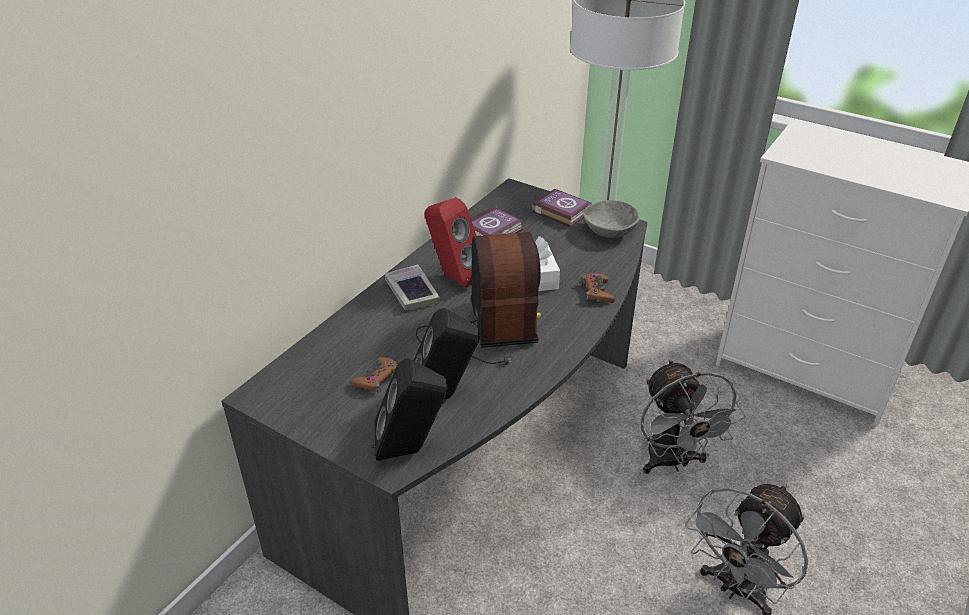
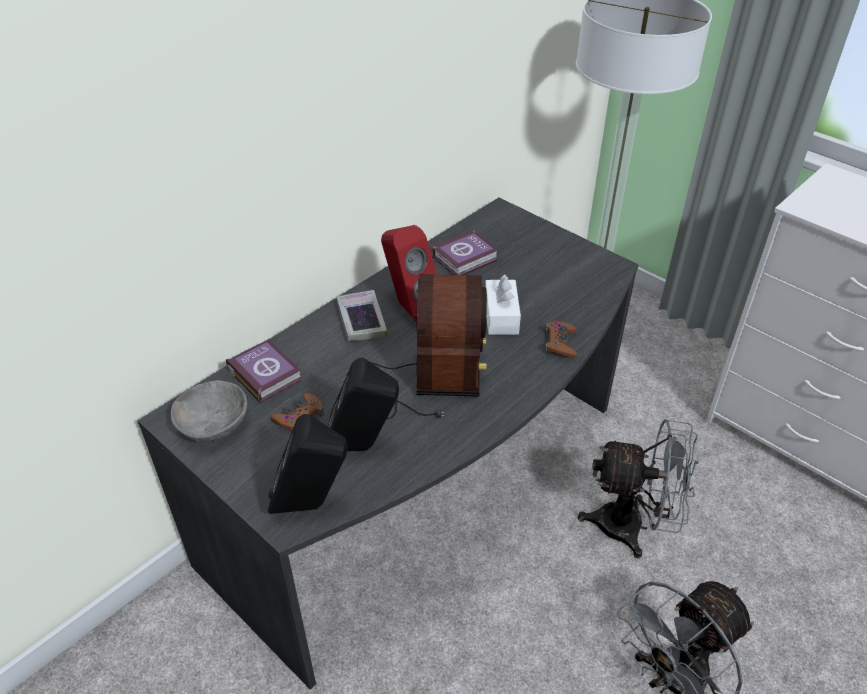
camera: 10 degrees right, 5 degrees up
(561, 211) = (545, 242): book -> book (265, 374)
(610, 231) = (594, 271): grey bowl -> grey bowl (215, 425)
(672, 462) = (632, 527): grey fan -> grey fan turned 75 degrees counterclockwise

